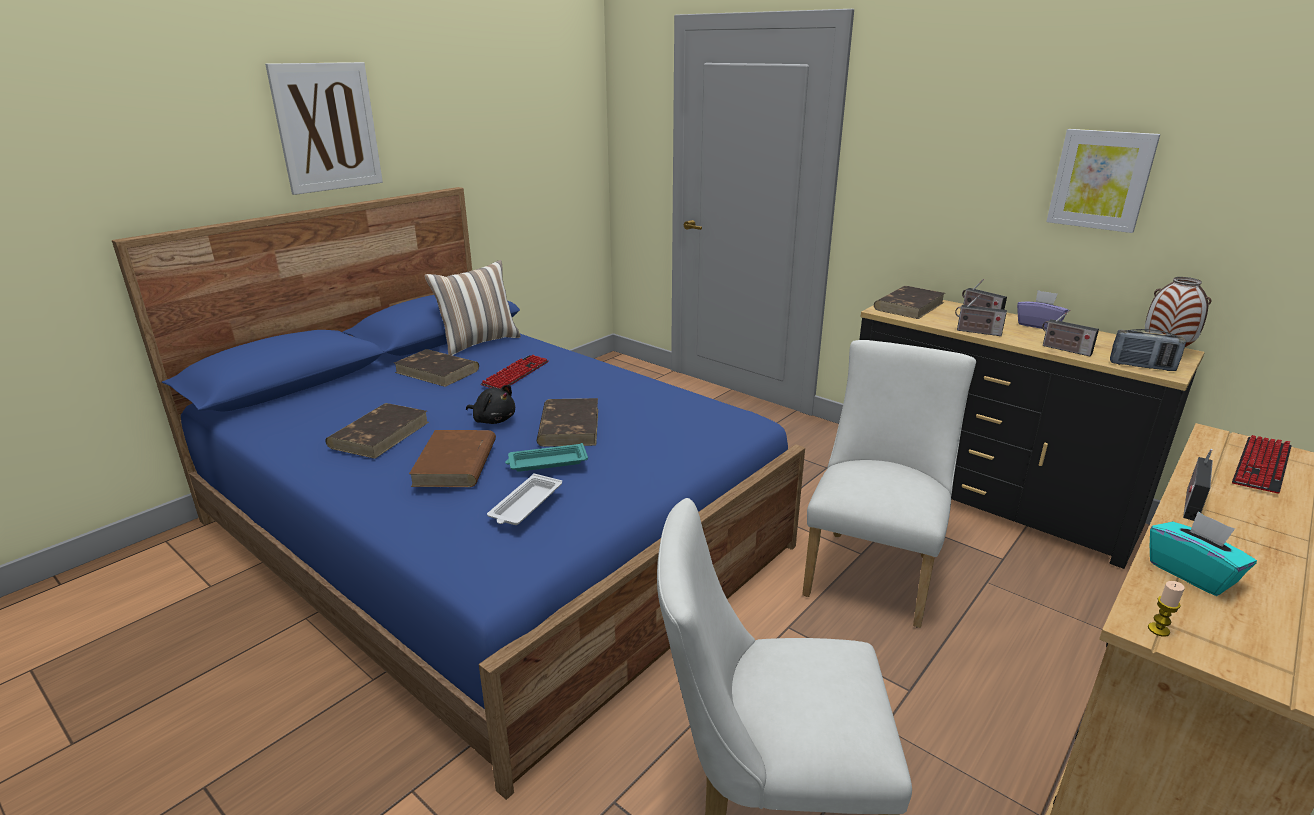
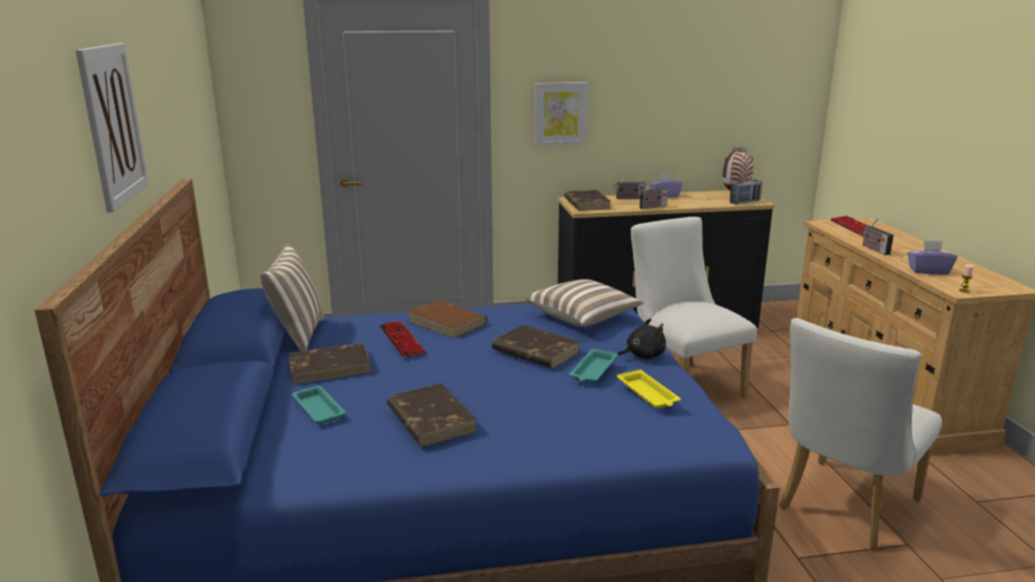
camera: 50 degrees left, 5 degrees down
(363, 394) = (318, 408): none -> turquoise tray
(455, 464) = (548, 399): brown book -> brown book (447, 322)
(493, 420) = (481, 370): black plush toy -> black plush toy (642, 356)
(525, 505) = (648, 394): white tray -> yellow tray
(684, 420) = (583, 317): none -> pillow
(1064, 349) = (703, 204): radio -> none
(1101, 180) = (675, 97): picture -> picture (560, 113)
(1192, 573) = (928, 271): turquoise tissue box -> purple tissue box

